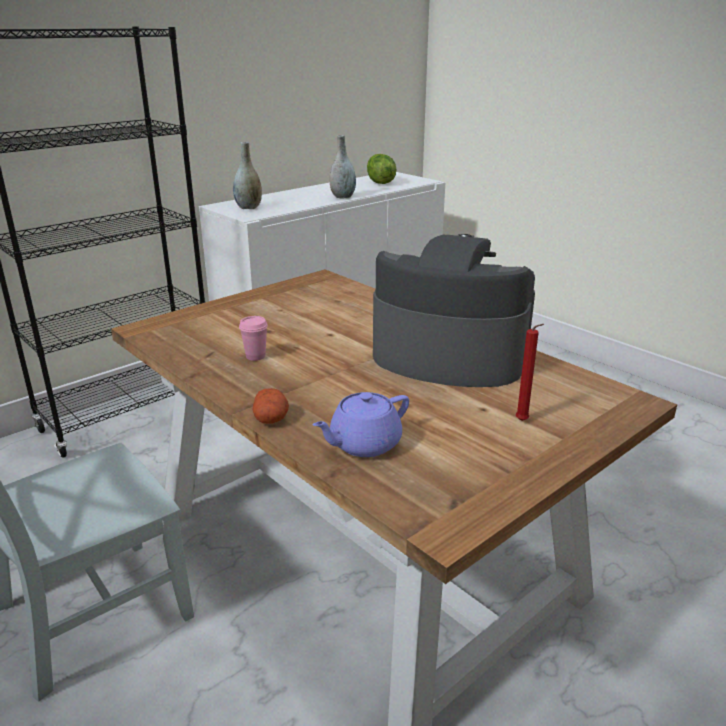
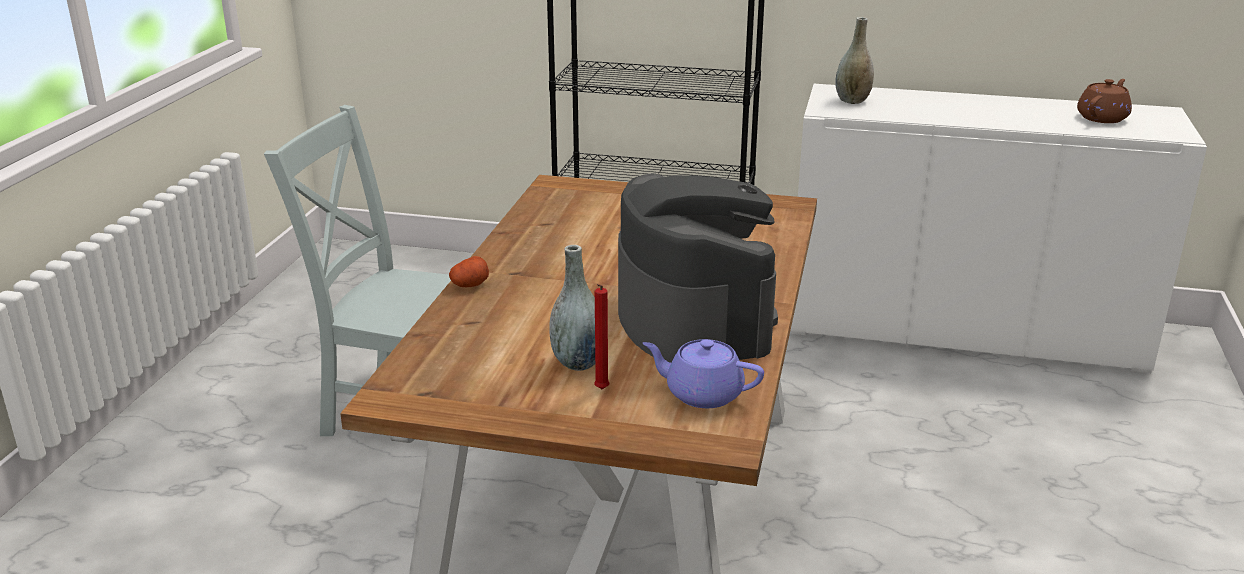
camera: 55 degrees right, 0 degrees up
(255, 356) = (567, 241): pink cup -> none
(342, 197) = (992, 121): grey vase -> grey vase (578, 363)
(363, 444) = (473, 332): purple teapot -> purple teapot (702, 394)
(379, 182) = (1102, 118): lettuce -> brown teapot

